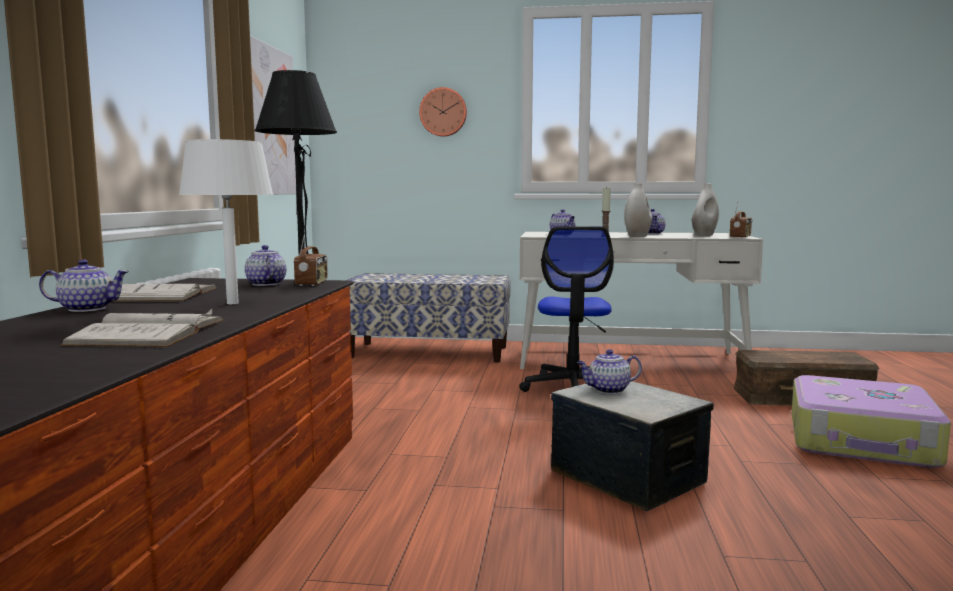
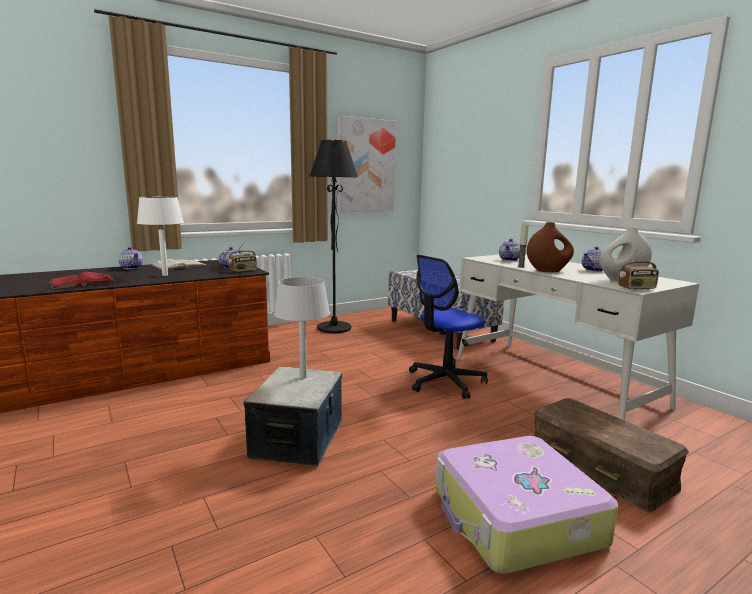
camera: 50 degrees right, 5 degrees up
(149, 332) = (82, 282): white book -> red book
(443, 112) = (488, 153): wall clock -> none
(608, 390) = (303, 377): teapot -> grey table lamp
(637, 236) = (548, 271): white vase -> brown vase

